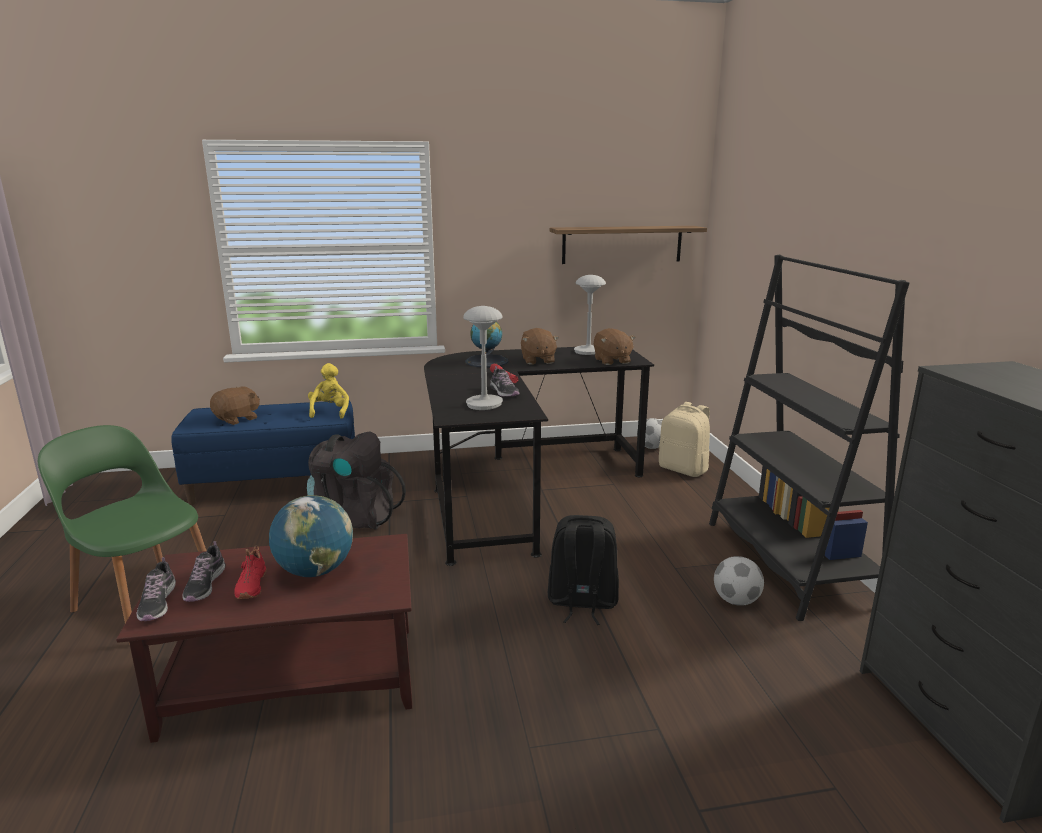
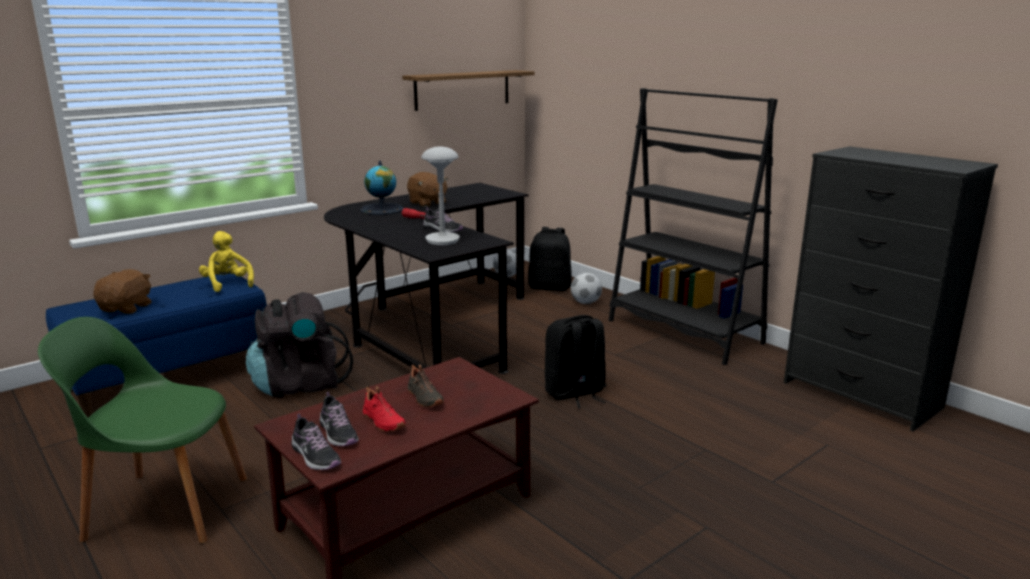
camera: 30 degrees left, 0 degrees up
(315, 571) = (424, 398): globe -> black shoe
(588, 351) = (458, 191): grey table lamp -> none
(612, 361) = (491, 196): brown plush toy -> none
(684, 469) = (550, 287): beige backpack -> black backpack
(736, 601) = (676, 364): football -> football (585, 303)

